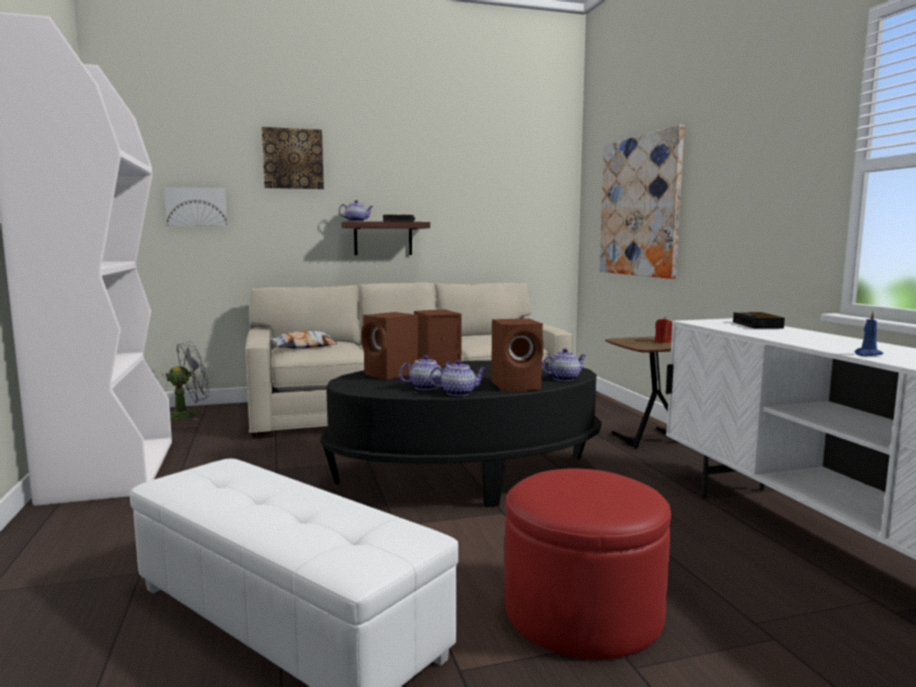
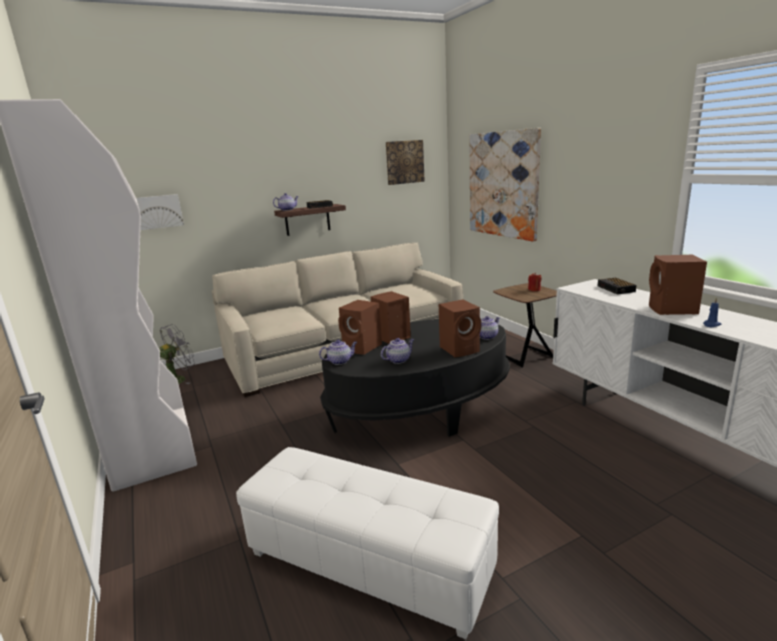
camera: 10 degrees left, 10 degrees up
(293, 159) = (229, 163): picture -> picture (404, 162)
(304, 346) = (268, 318): pillow -> none
(458, 393) = (426, 363): teapot -> teapot (340, 361)
(582, 611) = (553, 515): red ottoman -> none
(821, 342) = (672, 310): none -> brown speaker

